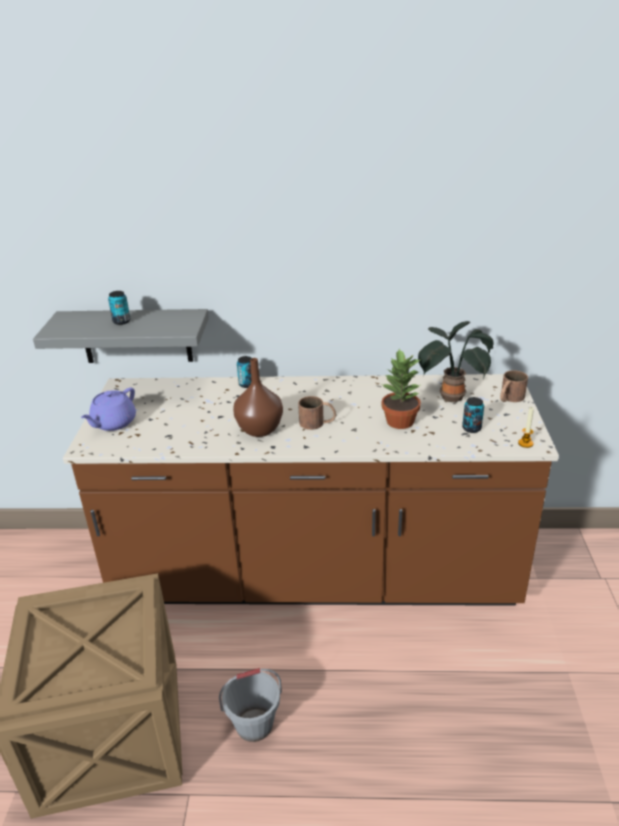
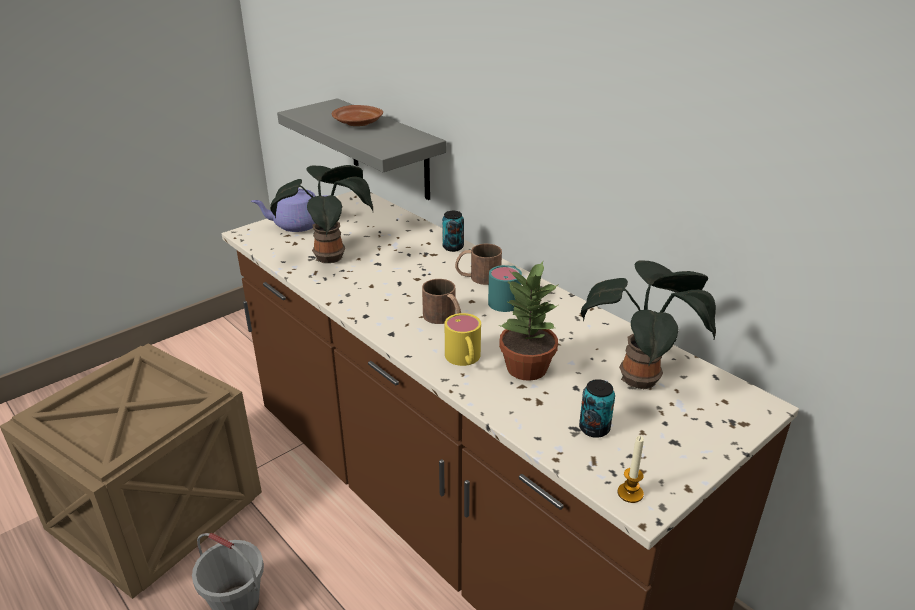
camera: 45 degrees right, 0 degrees up
(121, 321) = (358, 123): can -> brown plate
(181, 428) = (331, 256): none -> potted plant
(260, 430) = (385, 294): brown vase -> none
(329, 395) = (506, 299): none -> turquoise mug
(366, 435) = (464, 360): none -> yellow mug
(509, 398) = (717, 427): brown mug -> brown mug (478, 277)

